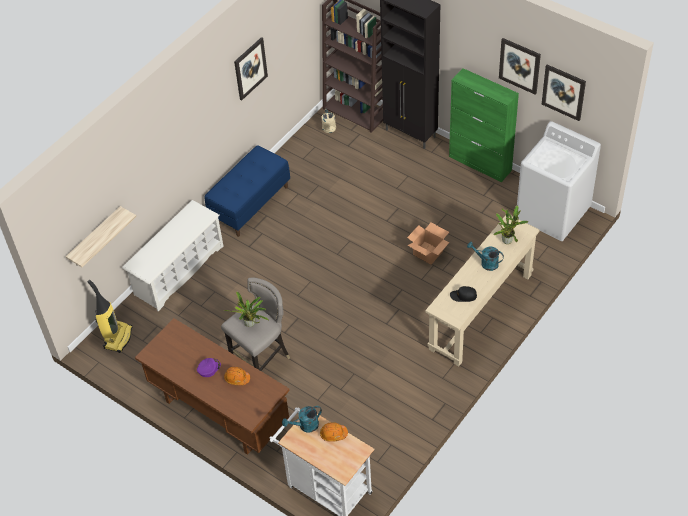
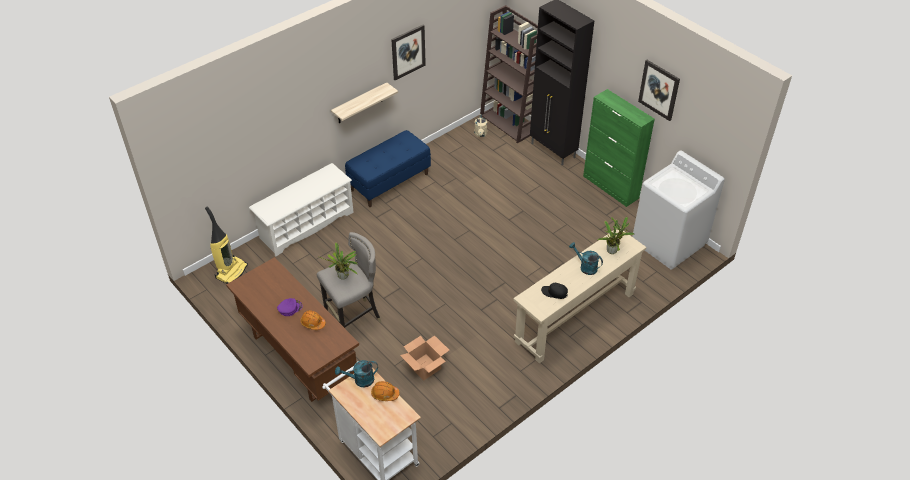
camera: 10 degrees right, 5 degrees down
(95, 238) = (222, 169): shelf -> shelf (360, 103)
(427, 253) = (539, 254): cardboard box -> cardboard box (424, 367)
(563, 92) = (696, 121): picture -> none

